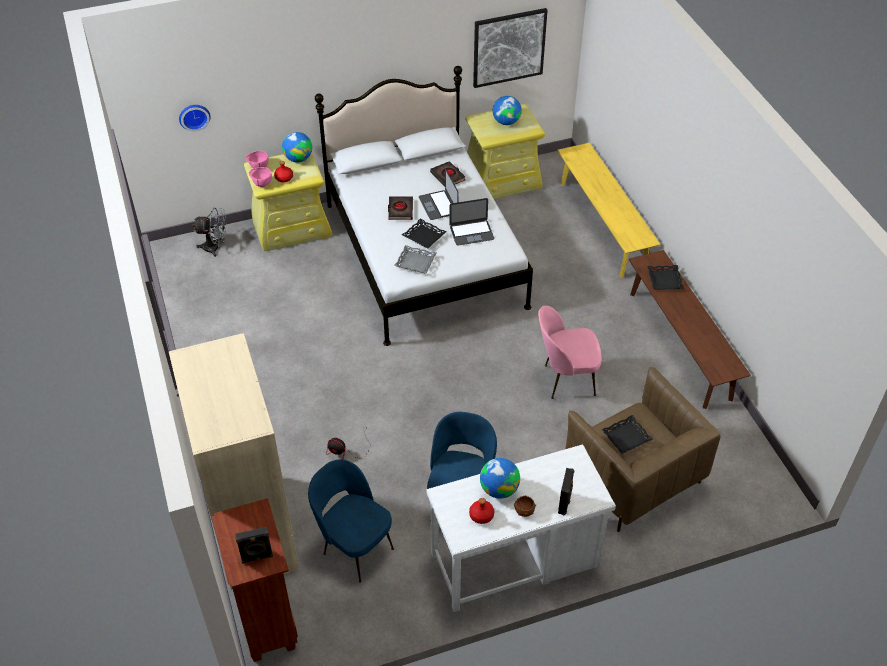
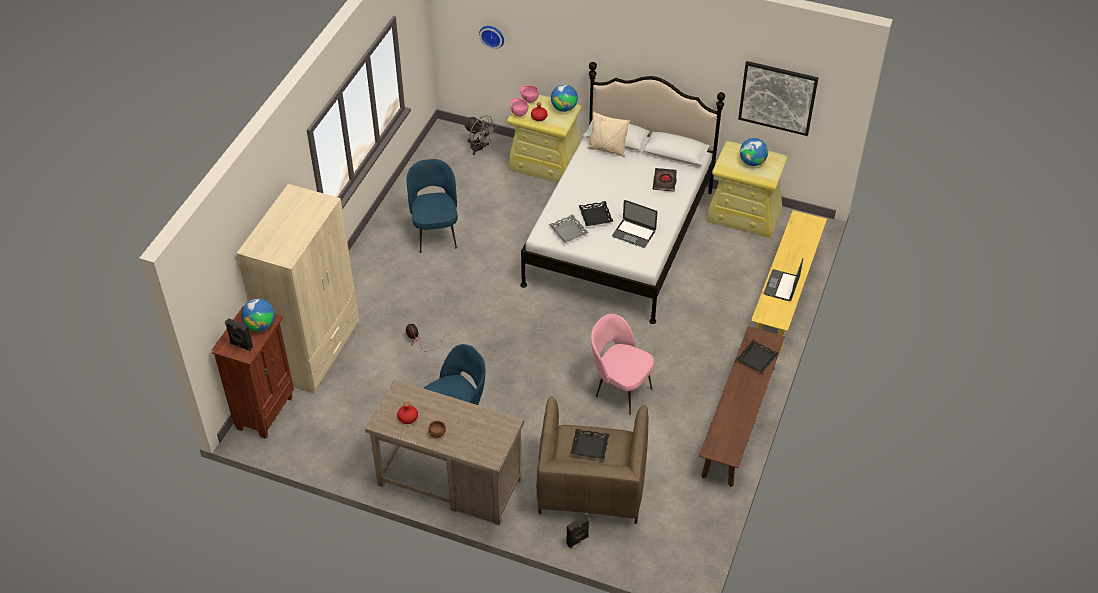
camera: 40 degrees right, 0 degrees up
(354, 548) = (361, 404): blue chair -> blue chair (436, 234)
(369, 176) = (607, 149): none -> beige pillow
(400, 210) = (601, 187): black book -> none
(438, 205) = (632, 199): laptop -> laptop (781, 286)
(499, 489) = (437, 409): globe -> globe (260, 325)
(514, 561) = (449, 482): white desk -> brown desk
(565, 503) = (468, 446): black speaker -> black speaker (578, 540)

